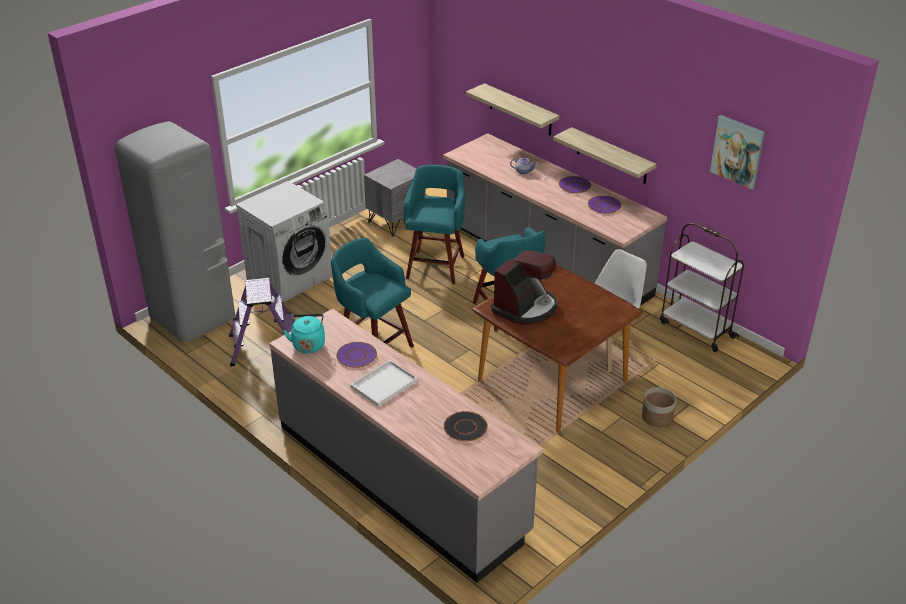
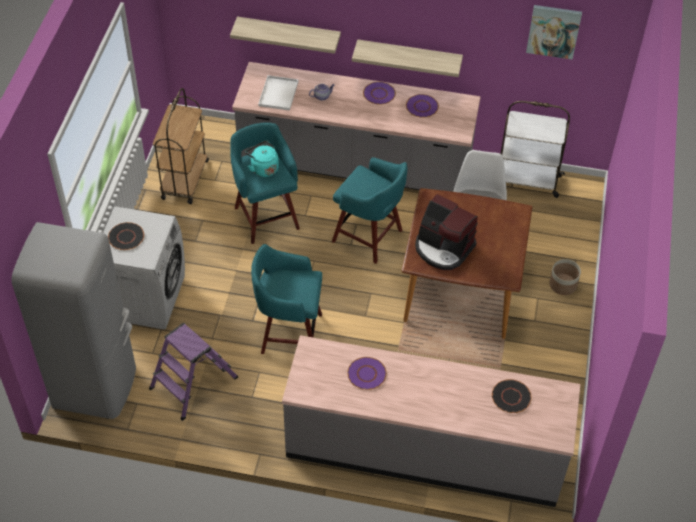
camera: 35 degrees left, 15 degrees up
(274, 200) = (126, 237): none -> black plate
(308, 344) = (316, 384): turquoise kettle -> turquoise kettle (263, 168)
(383, 385) = (414, 391): white tray -> white tray (278, 94)
(396, 221) = (184, 181): grey nightstand -> brown cart
(525, 307) = (443, 248): coffee machine -> coffee machine turned 120 degrees clockwise

